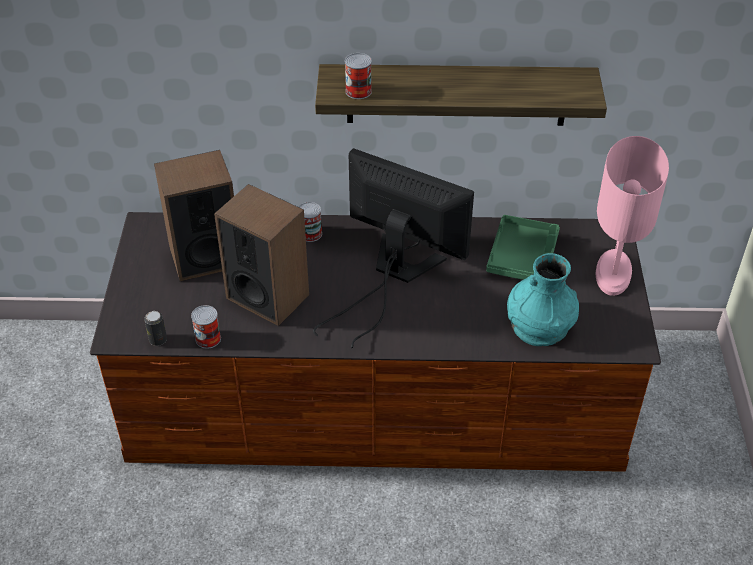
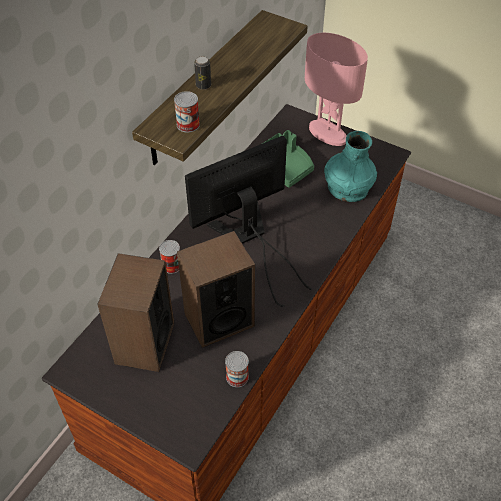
camera: 60 degrees left, 5 degrees up
(158, 340) = (215, 413): can -> can (203, 85)

